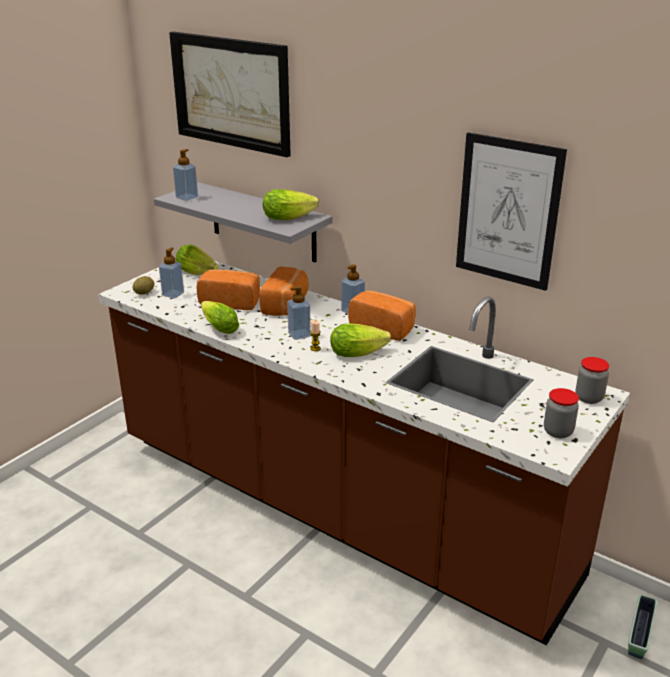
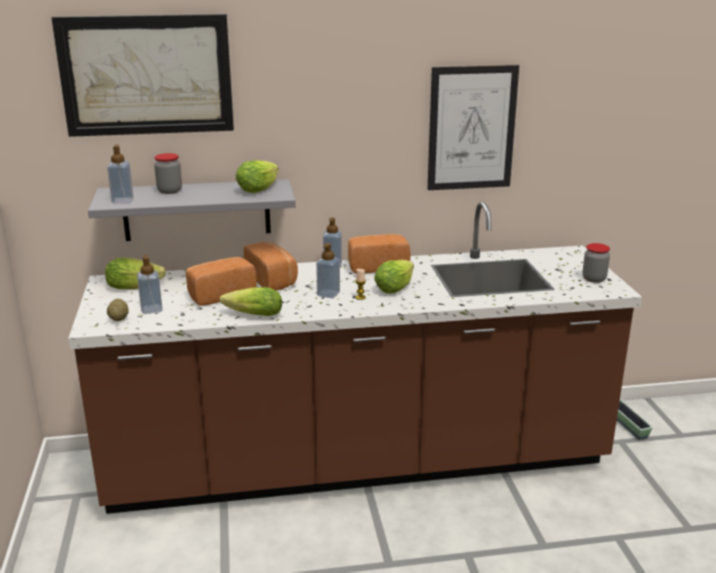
camera: 45 degrees left, 5 degrees down
(589, 398) = (571, 256): jar -> jar (169, 191)

